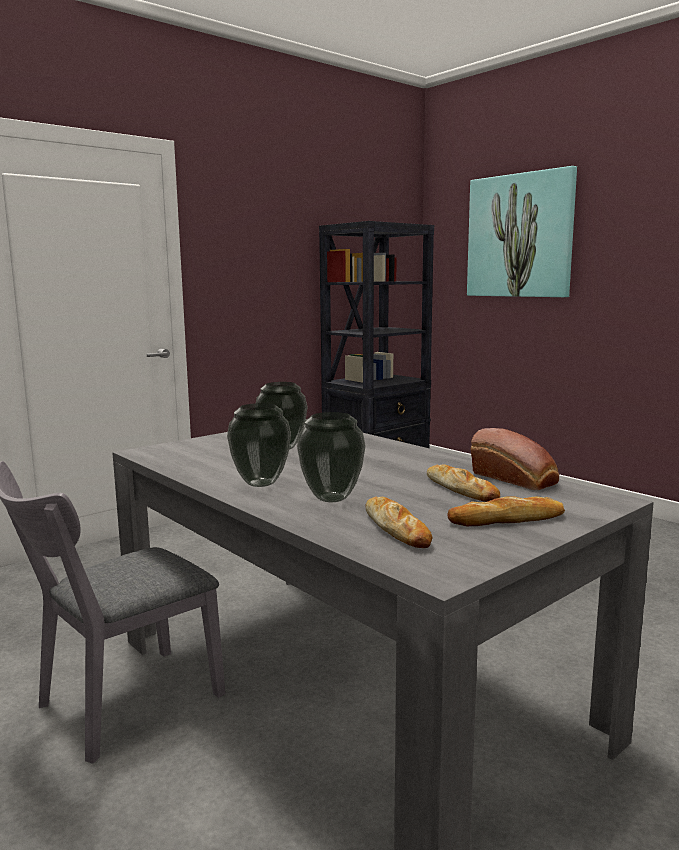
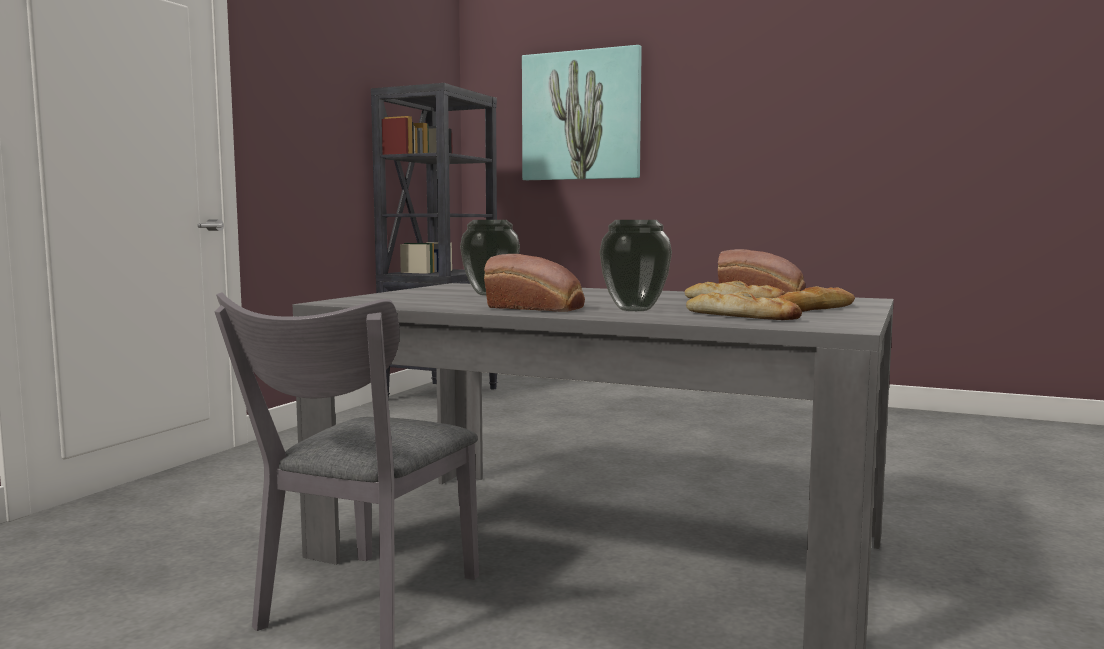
camera: 25 degrees left, 5 degrees down
(260, 483) = (537, 308): vase -> bread

